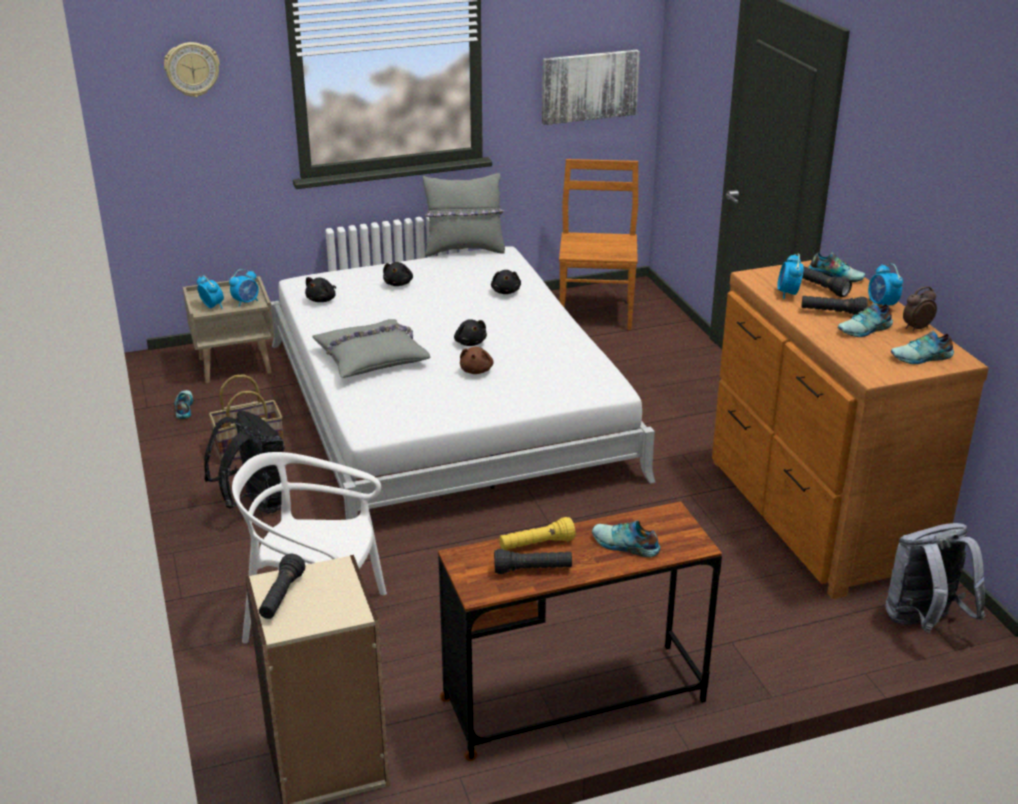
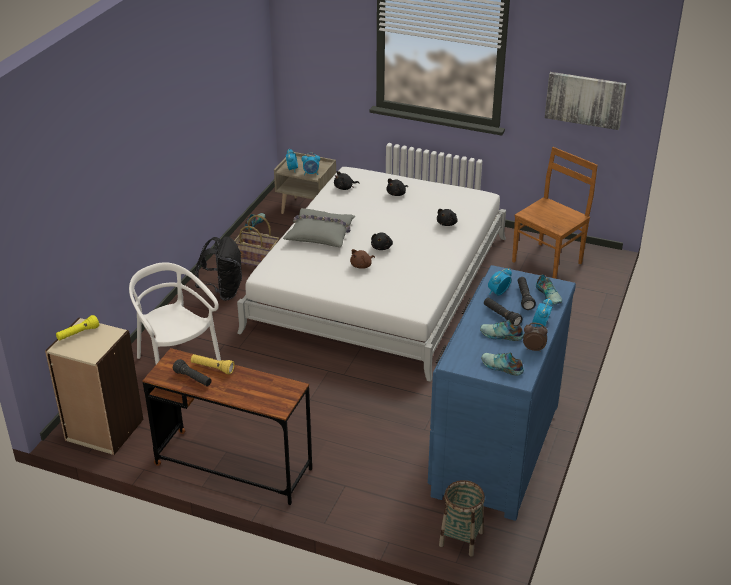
camera: 40 degrees right, 5 degrees up
(192, 69) = (318, 22): wall clock -> none
(281, 597) = (78, 334): black flashlight -> yellow flashlight
(464, 250) = (463, 186): grey pillow -> none
(625, 545) = (248, 390): shoe -> none
(816, 515) = (493, 448): brown dresser -> blue dresser
(924, 623) = (461, 538): grey backpack -> basket

